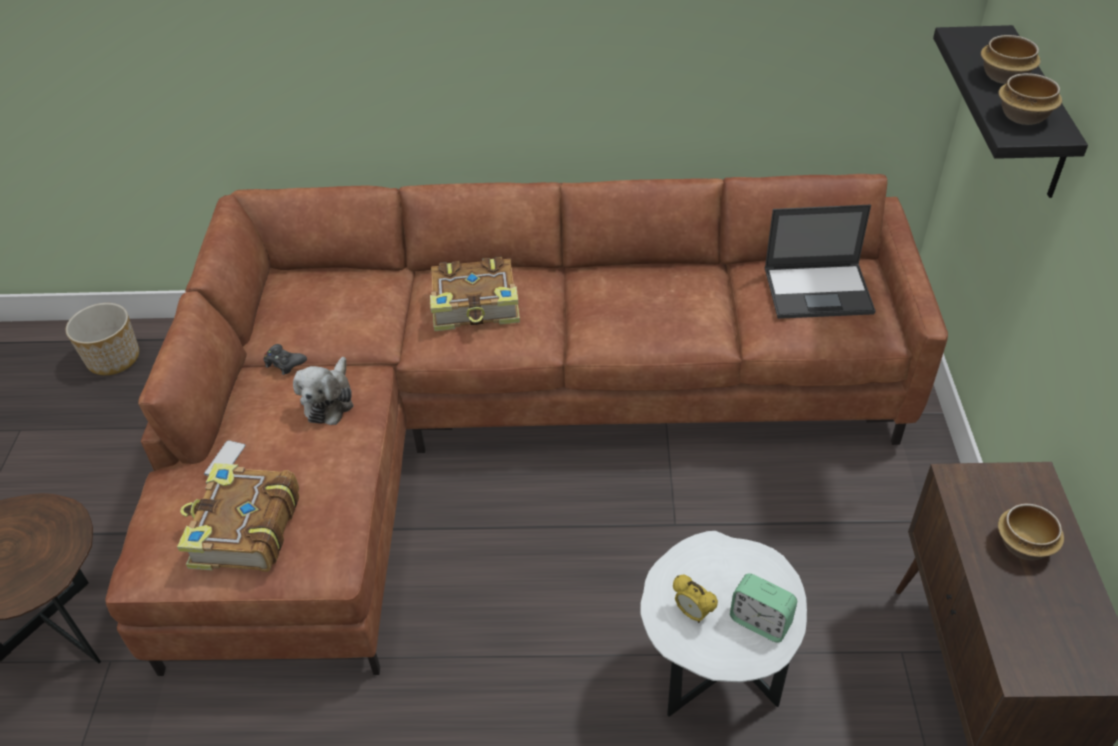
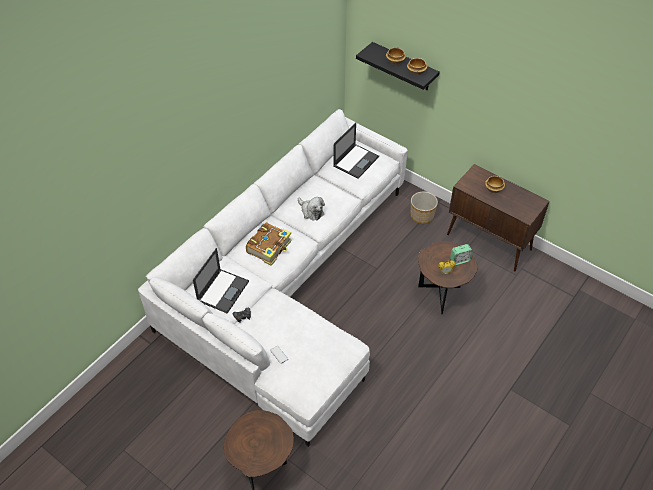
camera: 55 degrees left, 5 degrees up
(114, 359) = (113, 396): planter -> planter (422, 216)
(244, 531) = (319, 363): book -> none
(321, 307) = (223, 290): none -> laptop
(329, 400) = (276, 312): plush toy -> plush toy (311, 211)
(504, 422) = (287, 285): brown sofa -> white sofa
(713, 685) = (440, 297): white side table -> brown side table

